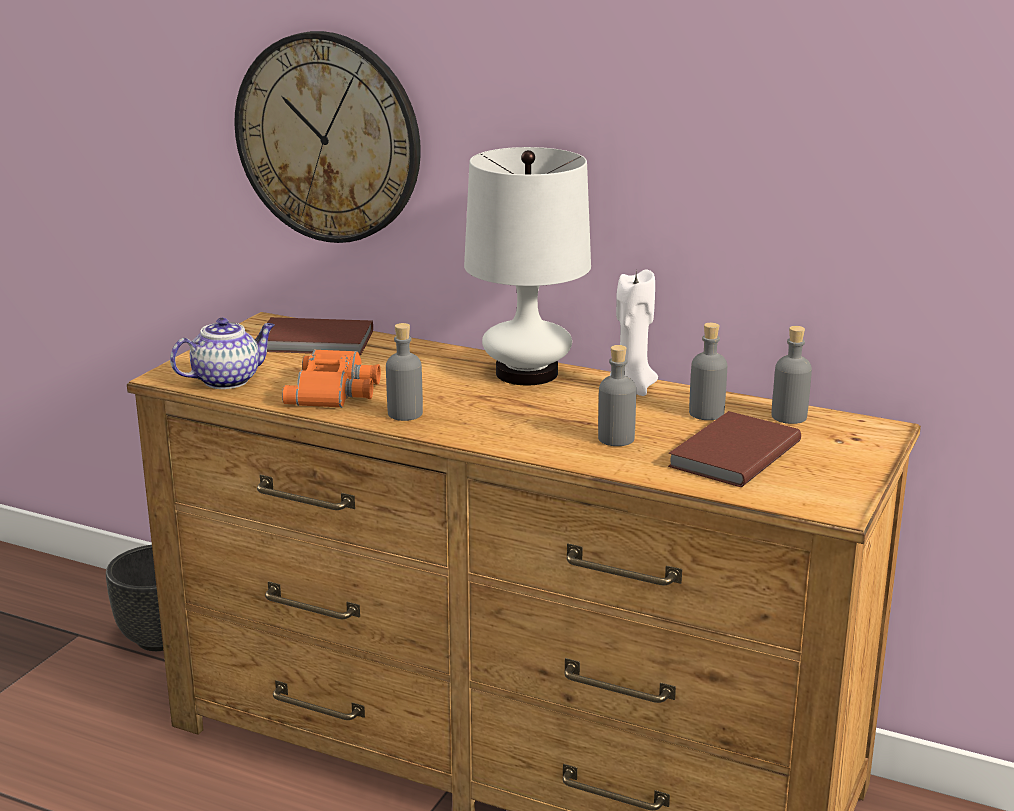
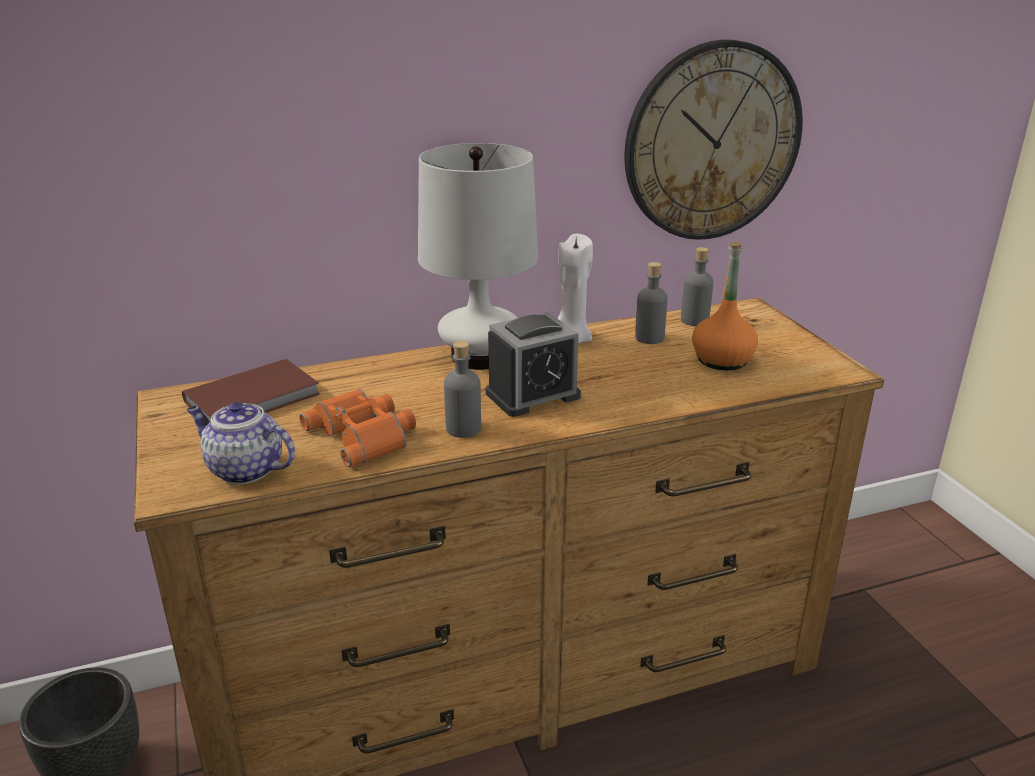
camera: 45 degrees left, 5 degrees up
(227, 380) = (244, 469): teapot -> teapot turned 75 degrees counterclockwise
(328, 138) = (197, 181): wall clock -> wall clock (712, 142)
(504, 413) = (532, 395): none -> alarm clock
(616, 439) = (640, 380): grey bottle -> none
(731, 454) = (722, 360): brown book -> orange bottle

